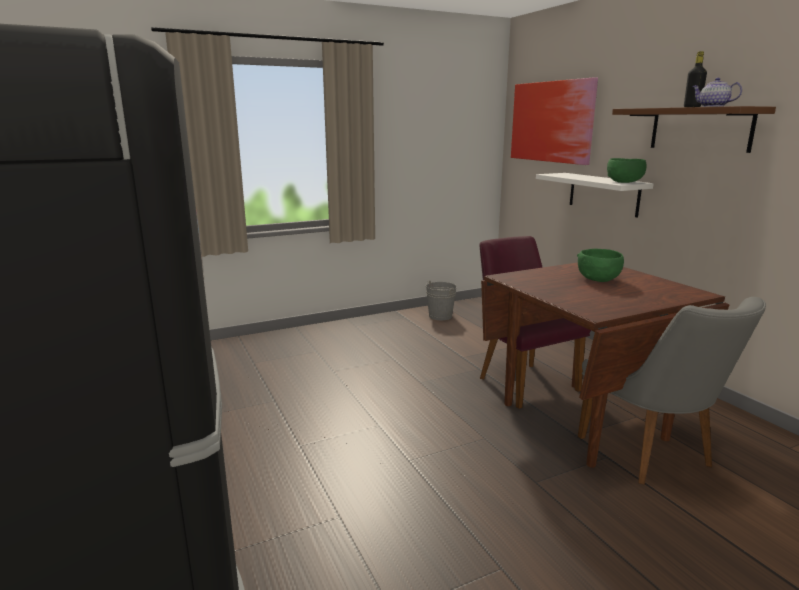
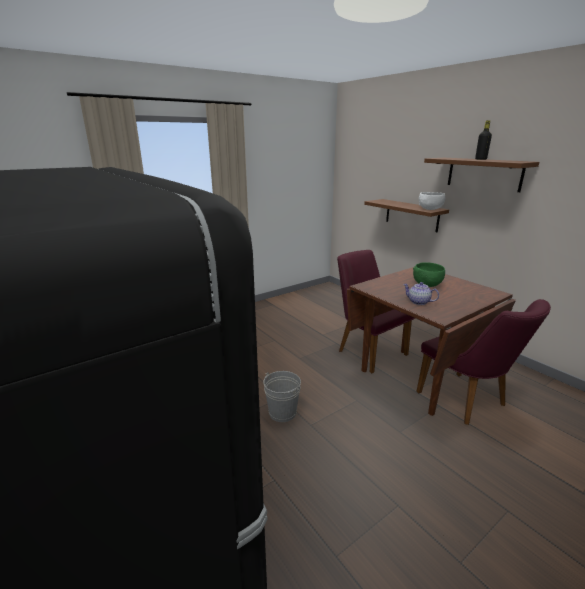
camera: 10 degrees left, 5 degrees up
(440, 316) = (297, 302): grey bucket -> grey bucket (282, 412)
(551, 122) = (371, 162): picture -> none
(603, 194) = (411, 215): white shelf -> brown shelf
(625, 182) = (430, 209): green bowl -> white bowl
(653, 456) = (467, 402): grey chair -> purple chair
(712, 106) = (497, 160): teapot -> teapot (418, 302)

